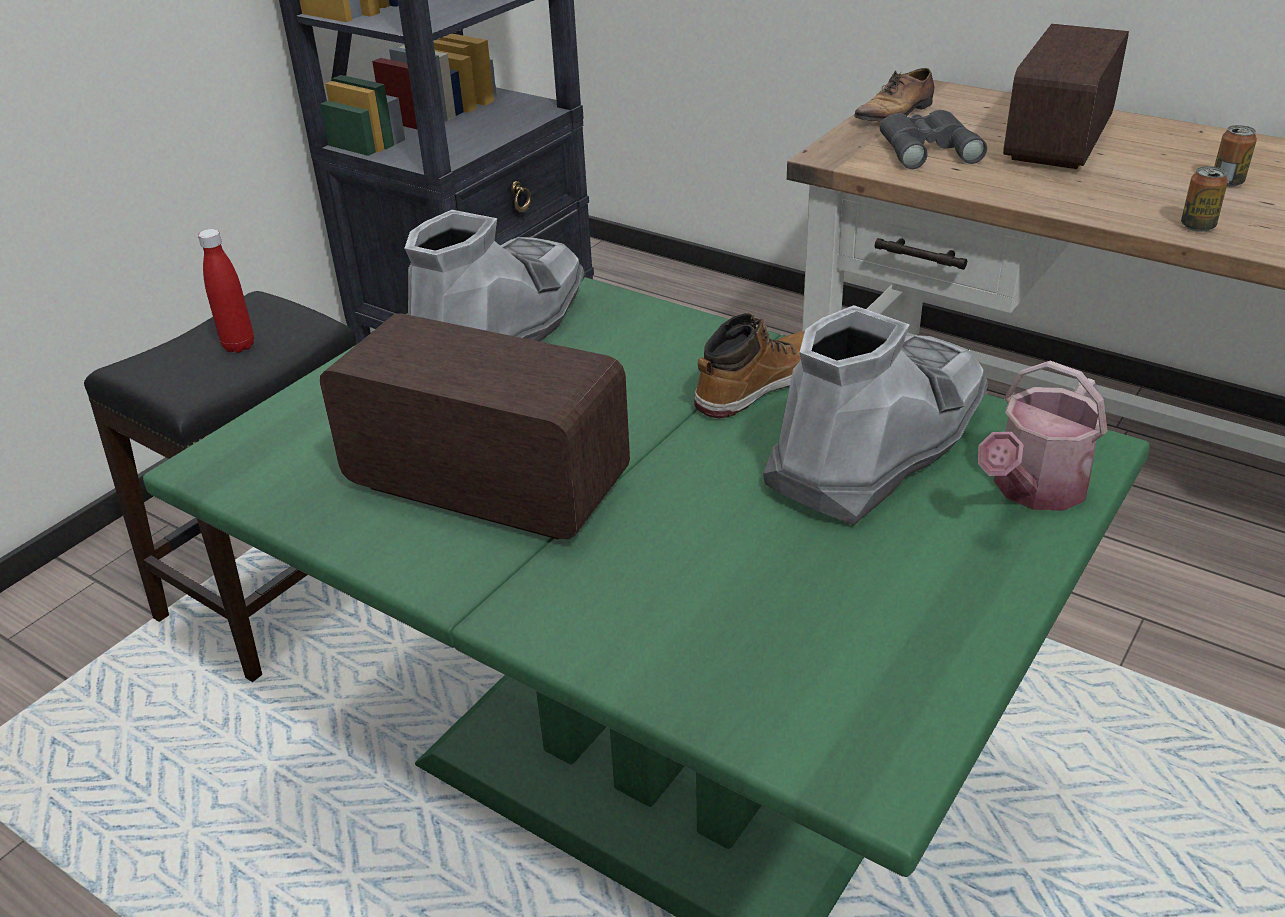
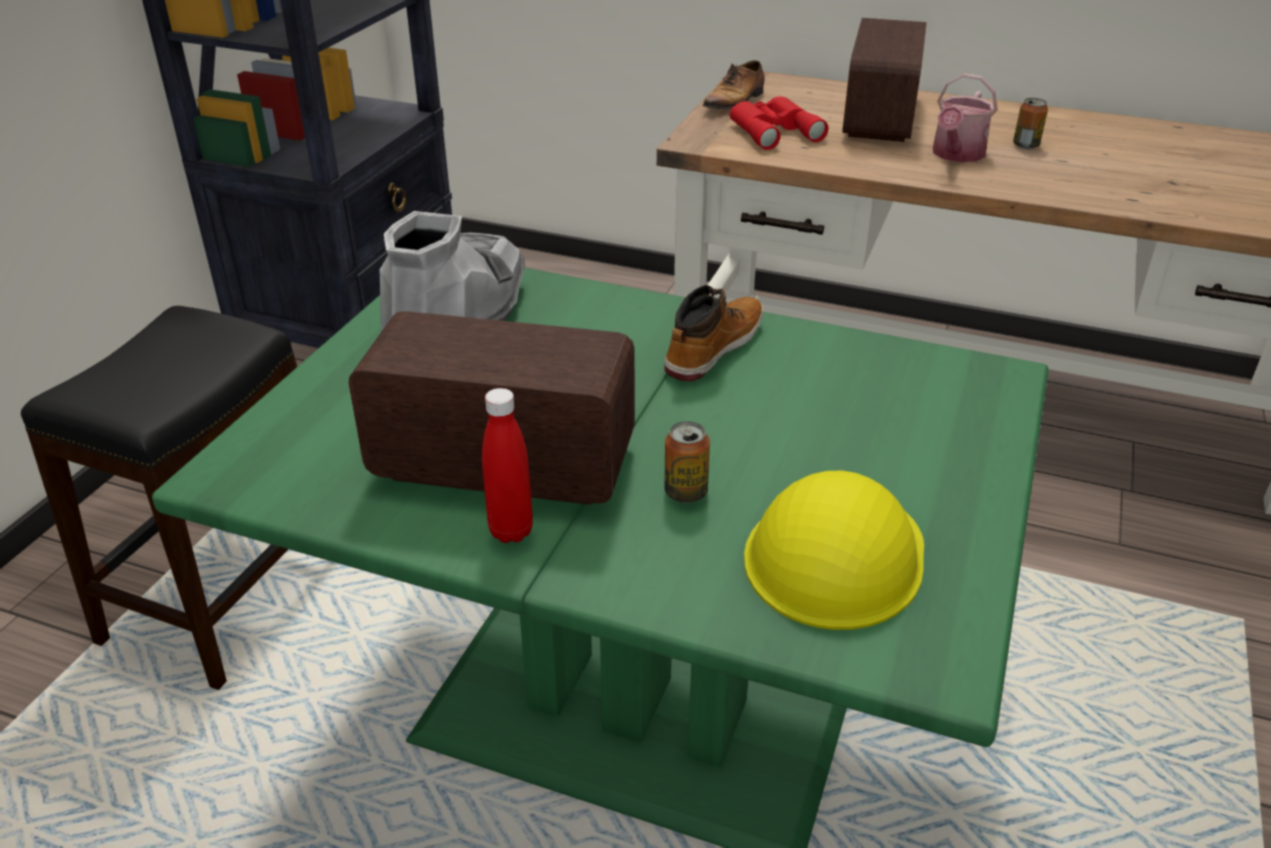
camera: 15 degrees left, 0 degrees up
(239, 346) = (179, 360): red bottle -> red bottle (511, 531)
(803, 630) = (834, 555): none -> yellow hard hat
(877, 448) = (834, 393): grey boot -> none
(927, 148) = (773, 130): grey binoculars -> red binoculars
(1033, 490) = (974, 414): watering can -> watering can (956, 155)
(1197, 226) = (1016, 184): can -> can (685, 492)

